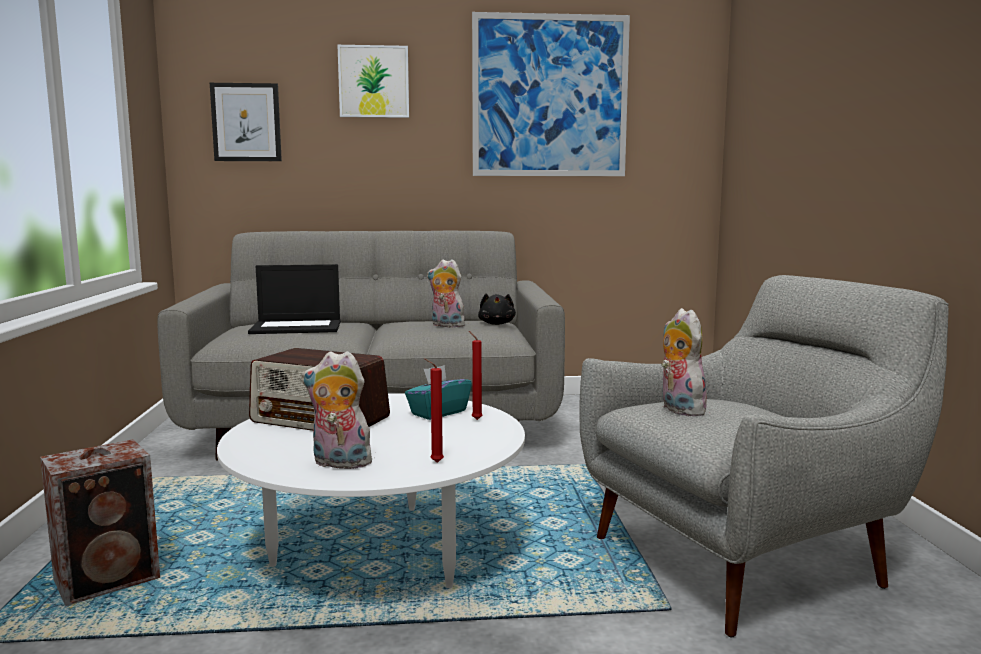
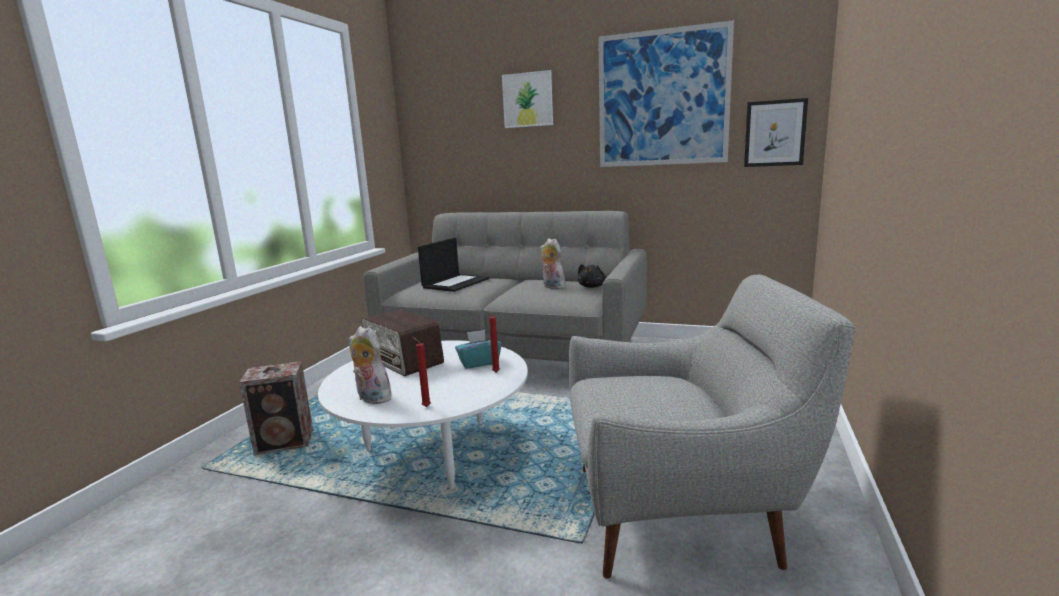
camera: 25 degrees right, 5 degrees up
(246, 122) = (447, 136): picture -> picture (774, 133)
(297, 327) = (456, 283): laptop -> laptop turned 75 degrees counterclockwise
(678, 409) = (622, 387): plush toy -> none

